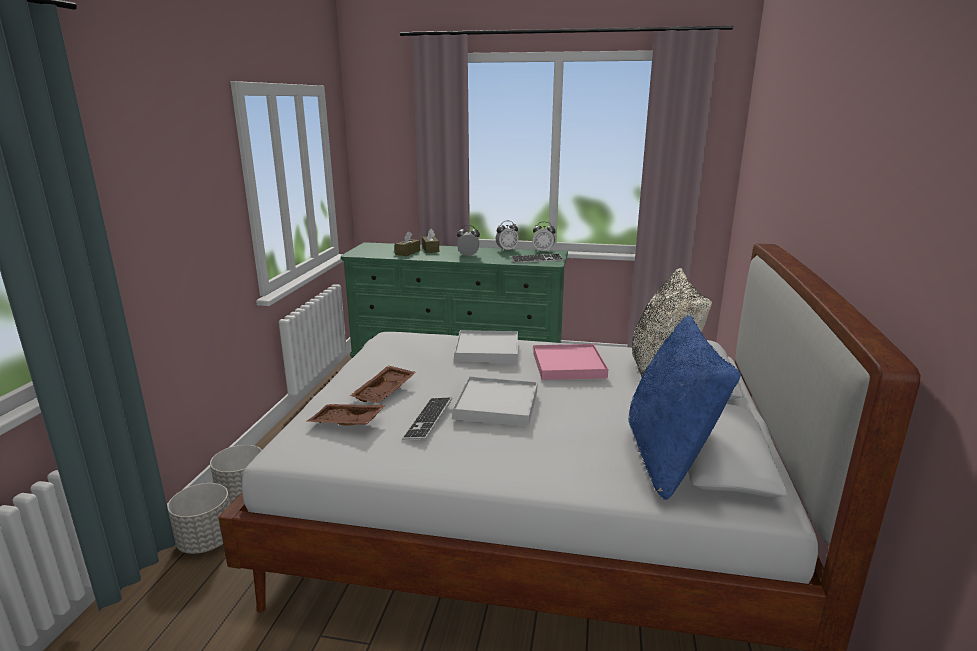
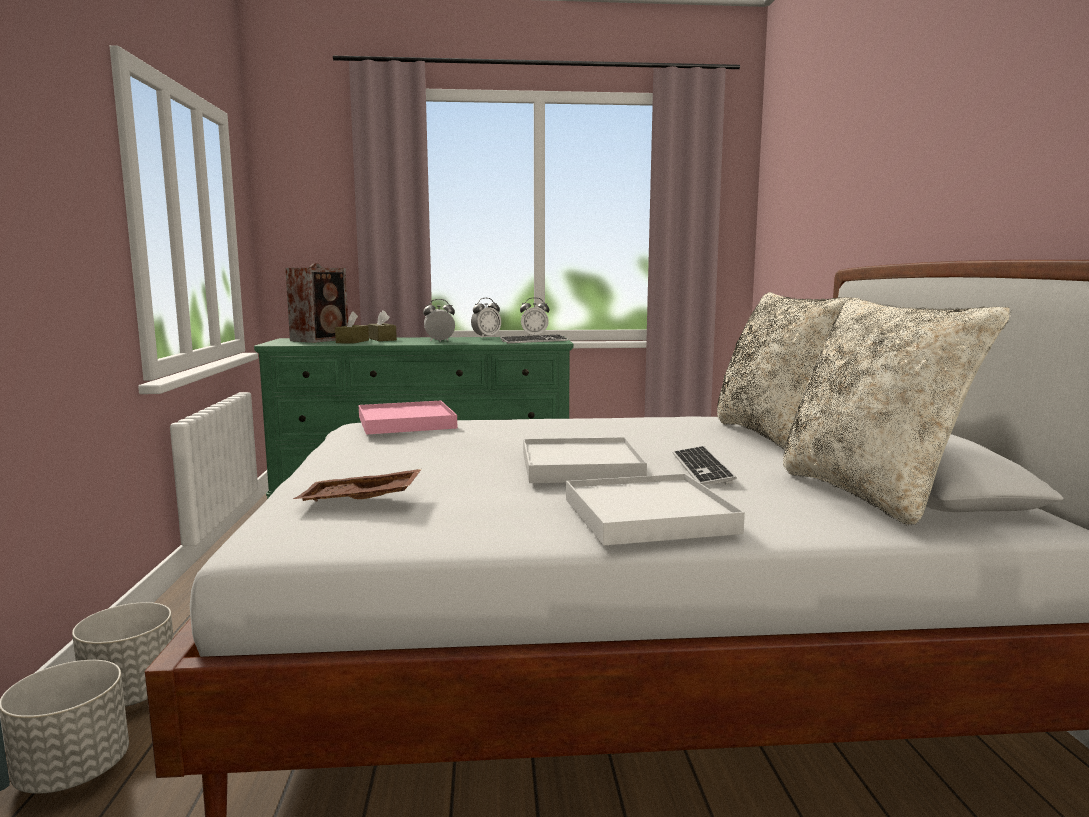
camera: 15 degrees left, 10 degrees down
(385, 392) = (398, 469): brown tray -> none
(389, 248) = (321, 340): none -> speaker
(428, 420) = (491, 488): keyboard -> keyboard (701, 468)
(487, 350) = (520, 424): white tray -> white tray (649, 516)
(568, 365) = (641, 431): pink tray -> pink tray (406, 423)
(667, 464) = (867, 498): blue pillow -> beige pillow

